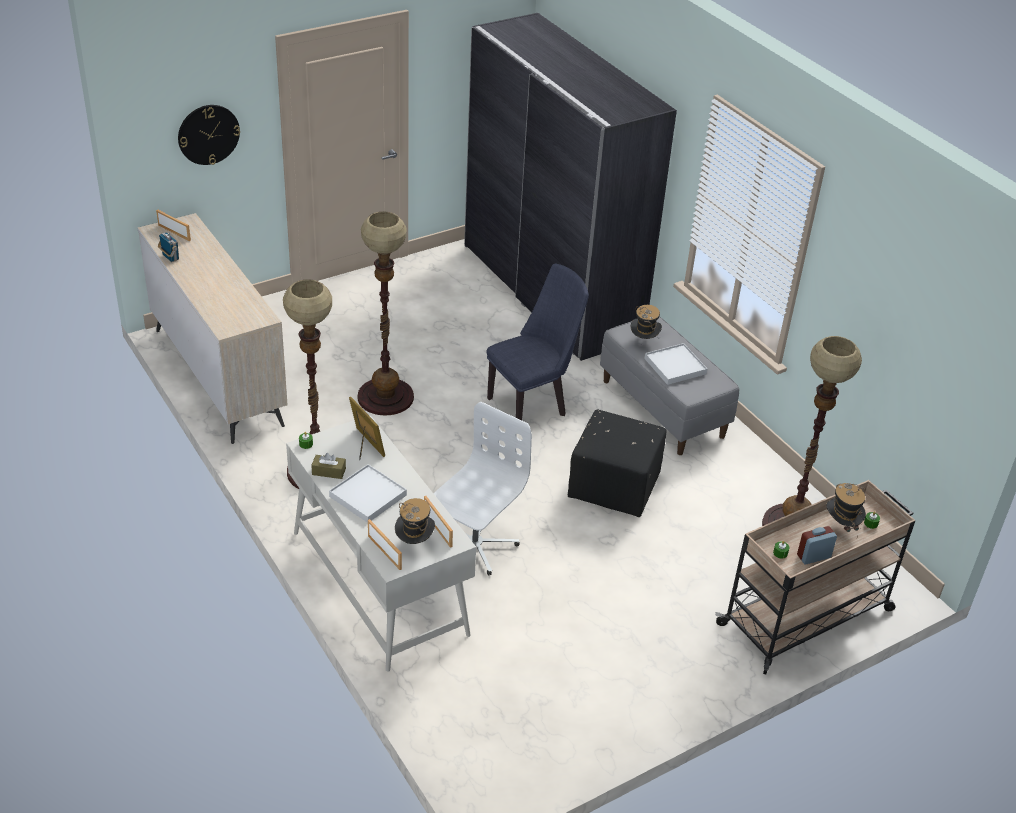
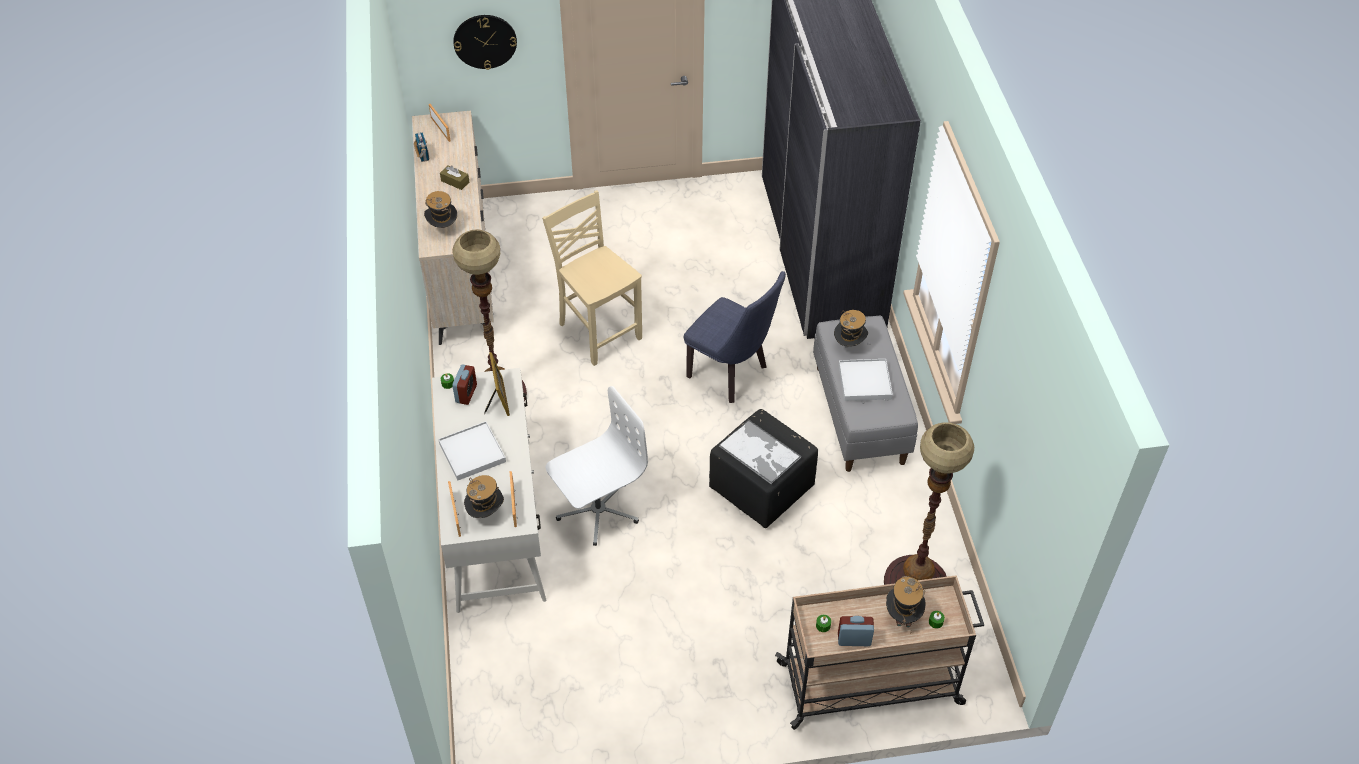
camera: 25 degrees right, 10 degrees up
(228, 311) = (443, 228): none -> hat
(329, 471) = (452, 418): brown tissue box -> brown tissue box (455, 181)
(330, 448) = (466, 394): none -> alarm clock
(385, 397) = (598, 331): floor lamp -> beige chair
(532, 404) = (732, 375): blue chair -> blue chair turned 45 degrees clockwise
(620, 442) = (760, 453): none -> tray

